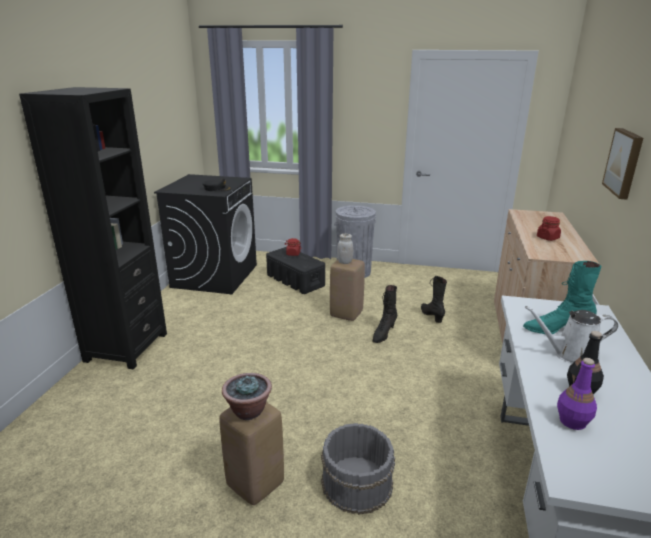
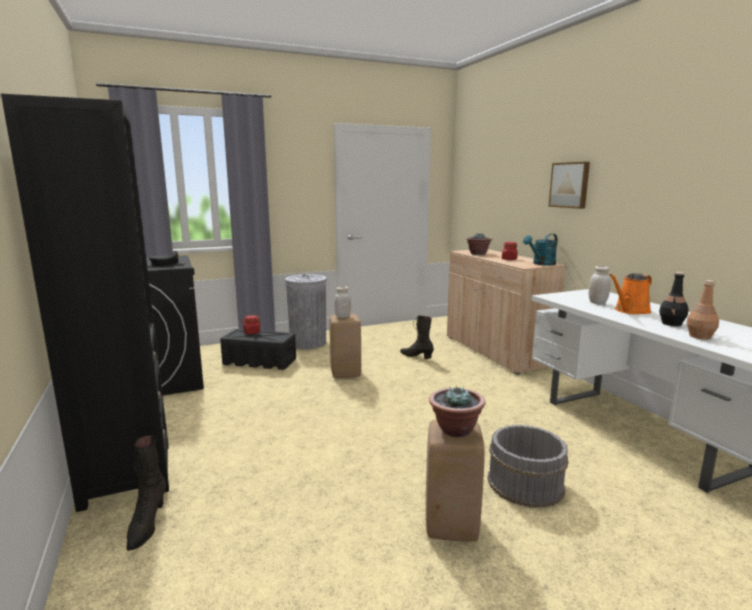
camera: 35 degrees left, 10 degrees down
(383, 334) = (397, 378): black boot -> black boot (146, 525)
(530, 220) = (478, 254): none -> potted plant
(556, 330) = (597, 303): turquoise boot -> white jar
(570, 255) = (541, 264): none -> turquoise watering can
(571, 354) = (630, 311): white watering can -> orange watering can
(572, 421) = (699, 336): purple bottle -> brown bottle

